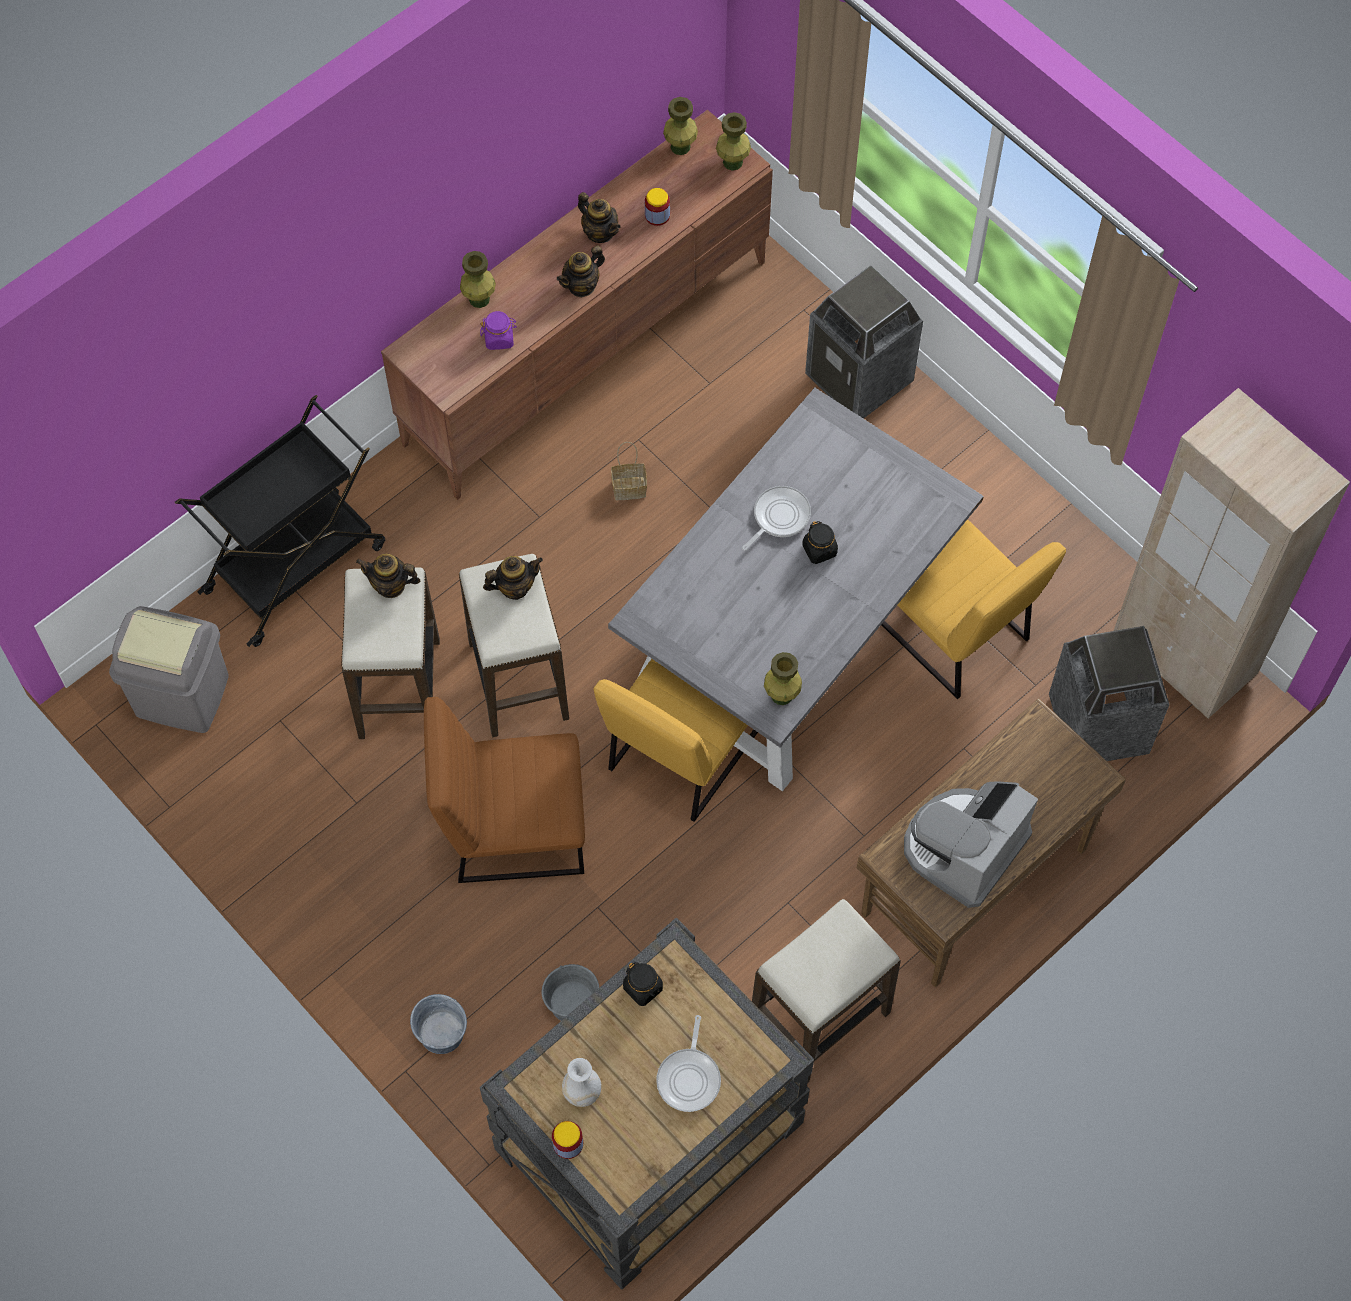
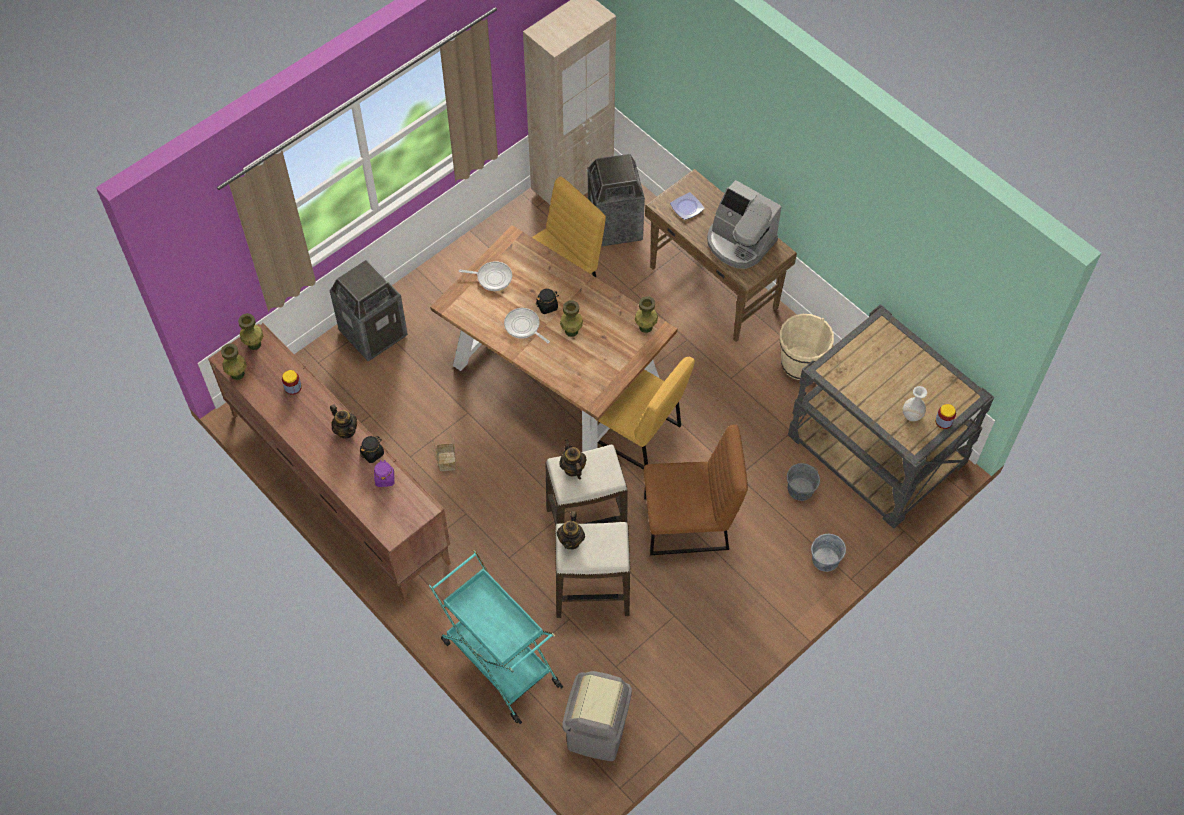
camera: 90 degrees left, 5 degrees down
(296, 569) = (500, 663): black cart -> turquoise cart
(479, 299) = (351, 492): green vase -> green vase (571, 331)
(513, 829) = (689, 523): brown chair -> brown chair turned 90 degrees counterclockwise
(600, 232) = (303, 420): teapot -> none
(643, 988) = (846, 385): black jar -> black jar (372, 453)
(689, 1077) = (897, 363): frying pan -> frying pan (492, 277)
(791, 637) = (557, 373): grey dining table -> brown dining table
(819, 1019) = (801, 364): stool -> beige bucket
(1035, 765) = (687, 208): none -> plate

